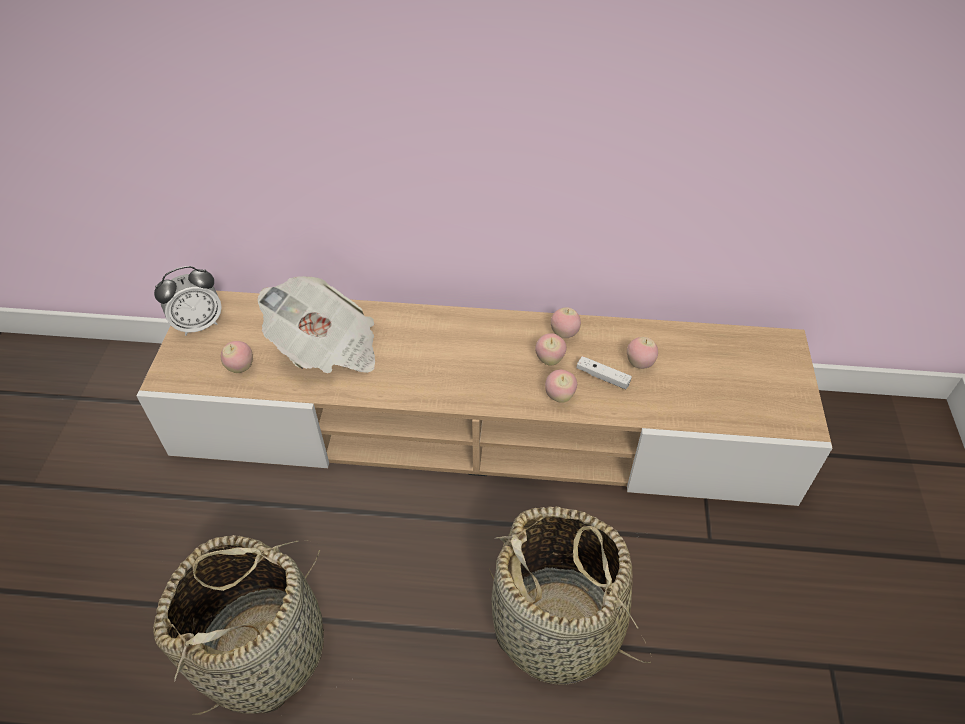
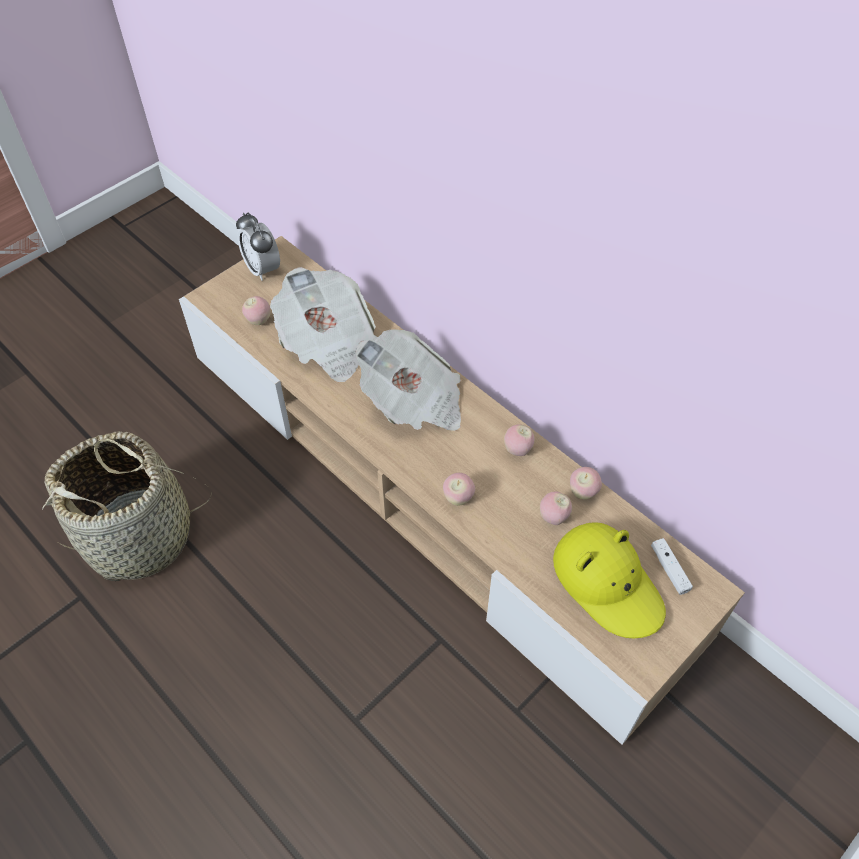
camera: 40 degrees right, 5 degrees up
(199, 324) = (262, 269): alarm clock -> alarm clock turned 45 degrees clockwise
(448, 349) = (413, 401): none -> newspaper
(549, 360) = (482, 463): apple -> apple (583, 492)
(558, 626) = (334, 677): basket -> none
(603, 377) = (510, 506): white game controller -> white game controller (669, 569)
(722, 383) = (608, 583): none -> yellow hat

